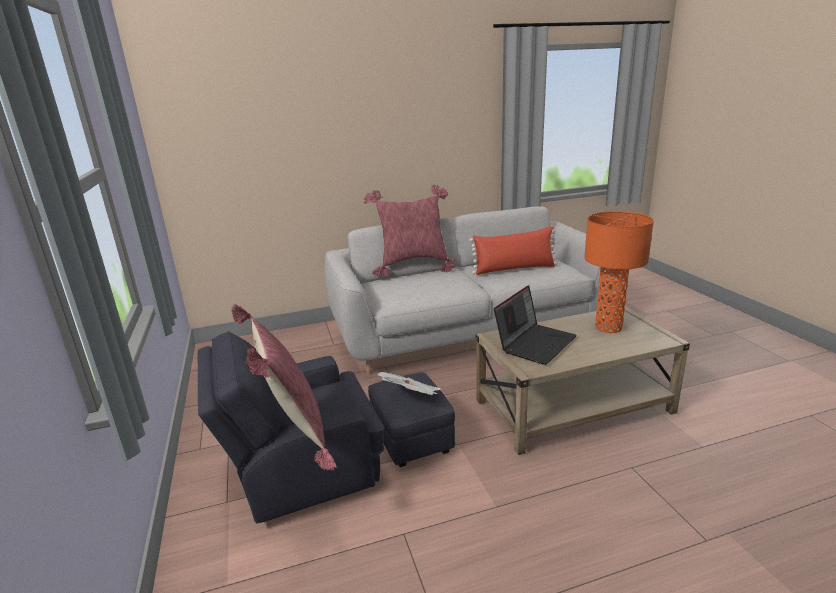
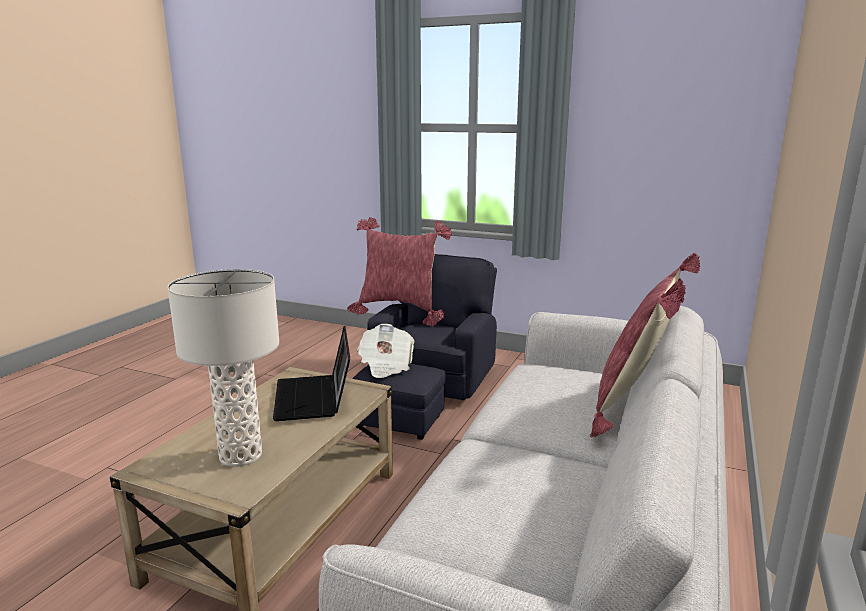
camera: 130 degrees right, 5 degrees down
(514, 269) = (513, 491): red pillow -> none
(608, 327) = (241, 455): orange table lamp -> white table lamp

